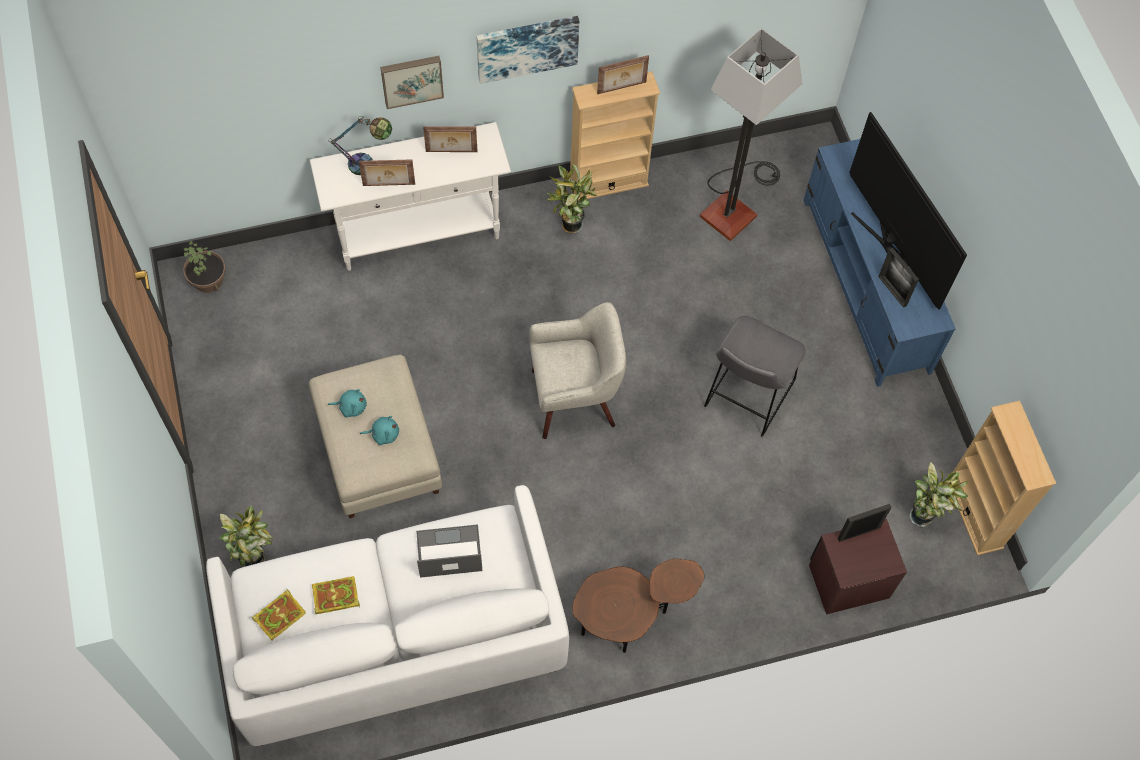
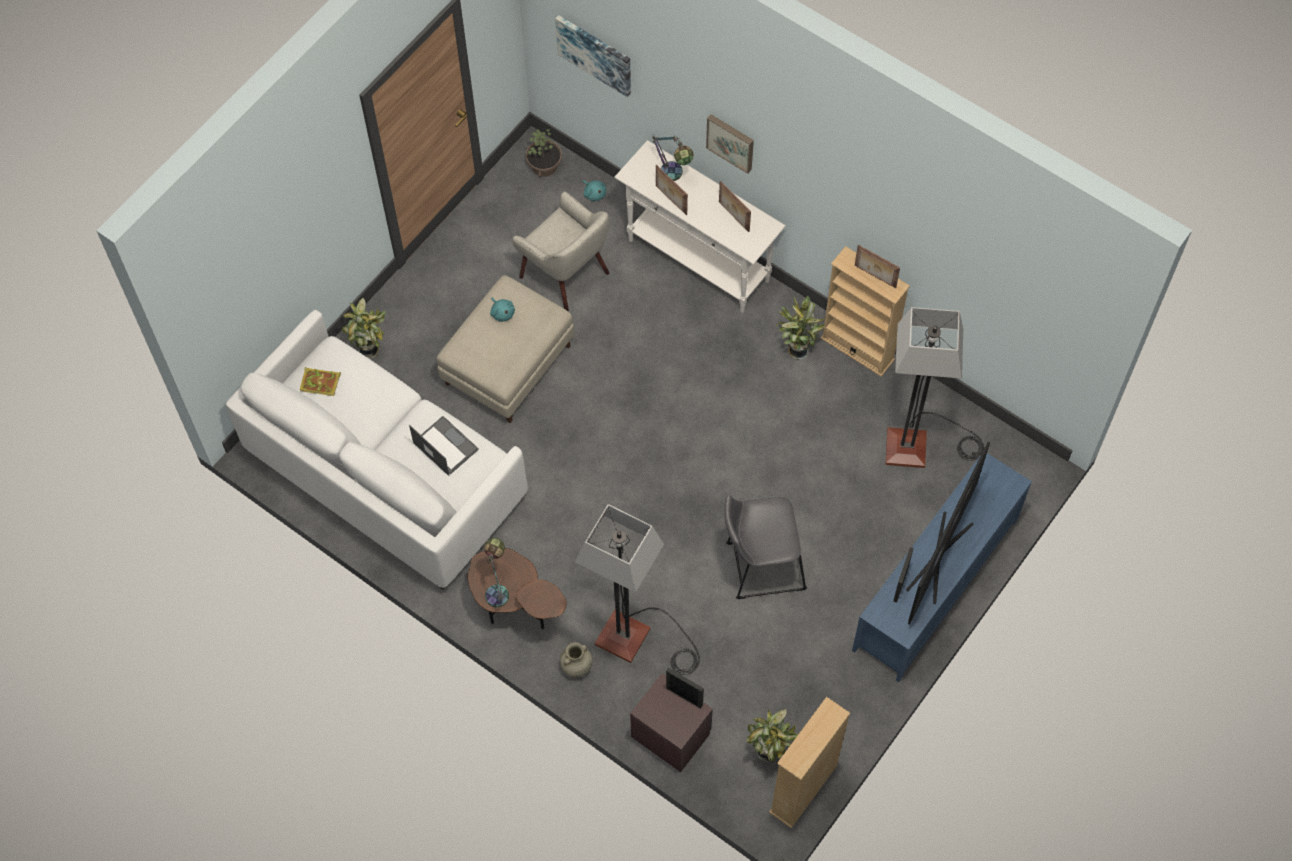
camera: 55 degrees right, 0 degrees up
(334, 597) = (358, 404): book -> none
(383, 434) = (499, 346): turquoise plush toy -> turquoise plush toy (594, 193)
(527, 47) = (818, 186): picture -> picture (595, 54)
(574, 399) = (657, 455): beige armchair -> beige armchair (566, 274)
(624, 614) = (498, 589): none -> table lamp
(724, 611) = (576, 667): none -> beige vase
(738, 541) = (638, 639): none -> floor lamp

